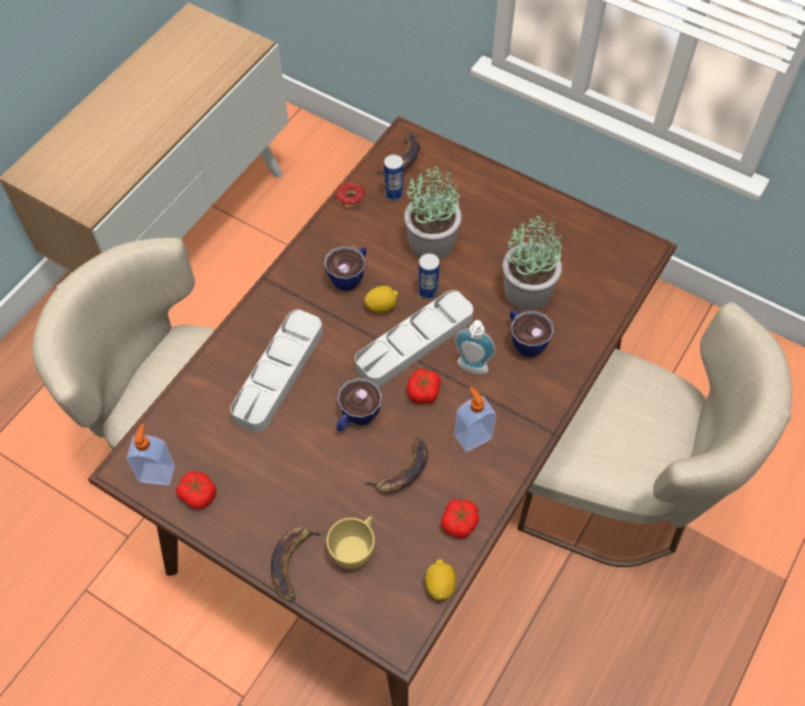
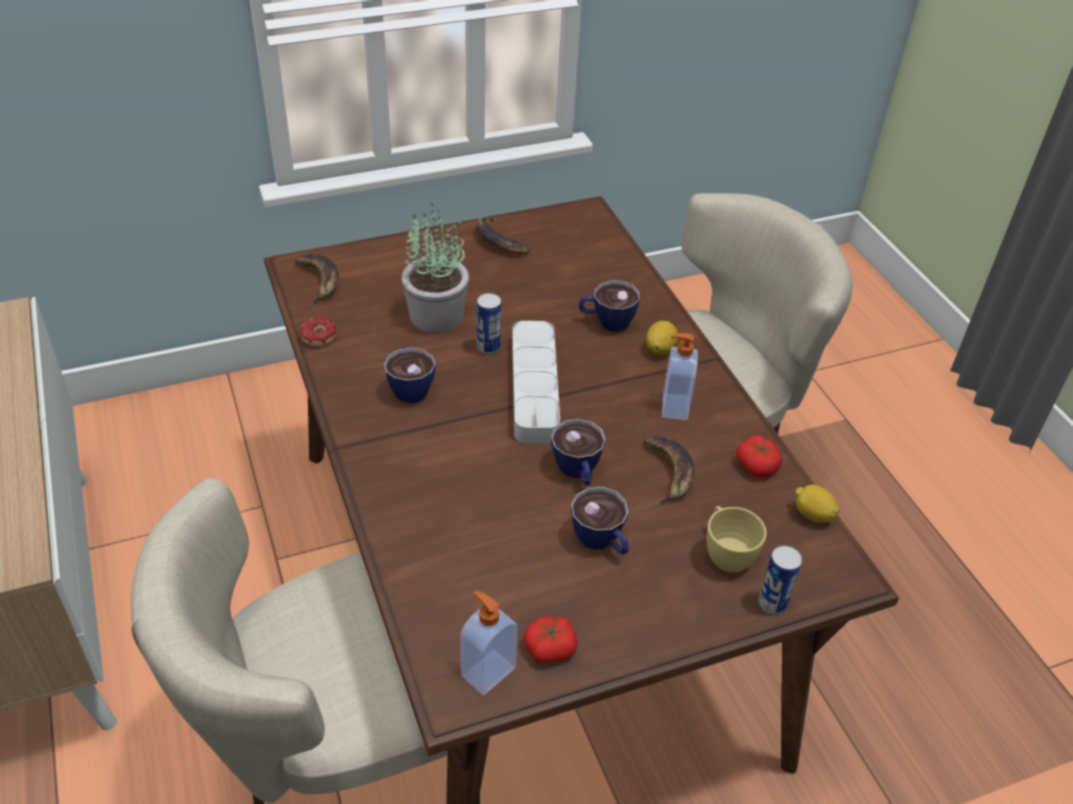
camera: 55 degrees left, 15 degrees down
(278, 373) = (466, 500): grey tray -> none
(293, 562) = (702, 611): banana -> banana (499, 240)
(305, 470) = (602, 542): none -> cup
(381, 306) = (469, 385): lemon -> lemon (660, 349)
(393, 194) = (351, 308): can -> can (772, 604)
(423, 391) = (594, 411): tomato -> none
(471, 369) = (602, 368): soap dispenser -> none
(527, 290) = (555, 291): potted plant -> none

